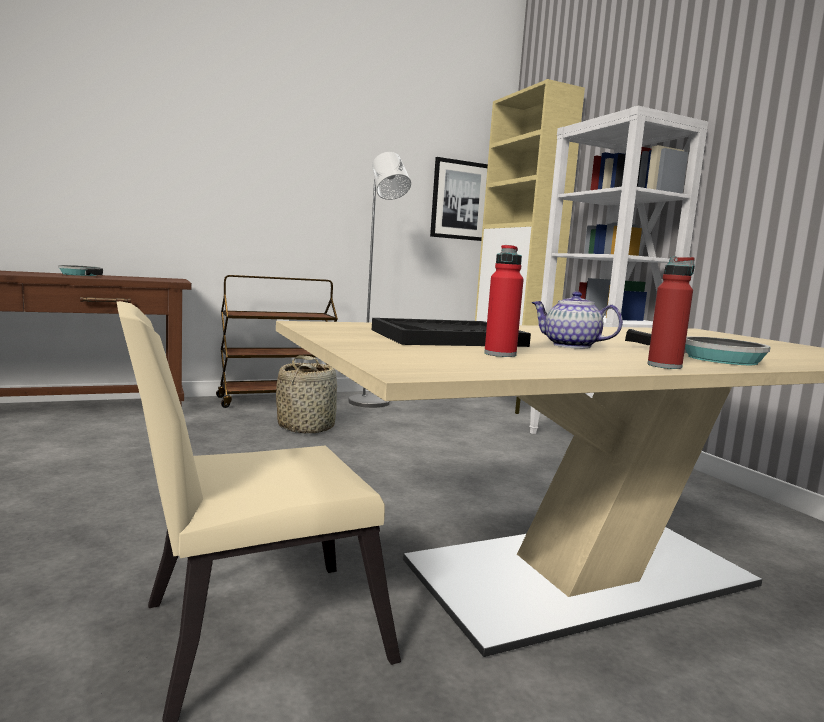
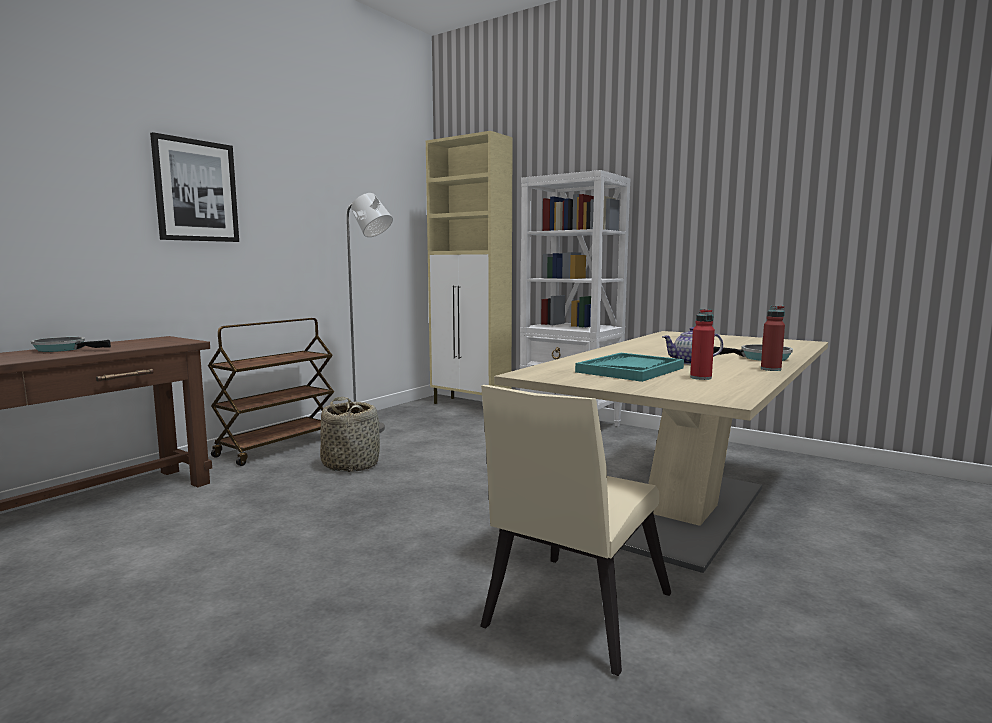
camera: 30 degrees left, 0 degrees up
(447, 338) = (630, 370): black tray -> turquoise tray
(460, 200) = (401, 229): picture -> picture (196, 191)

